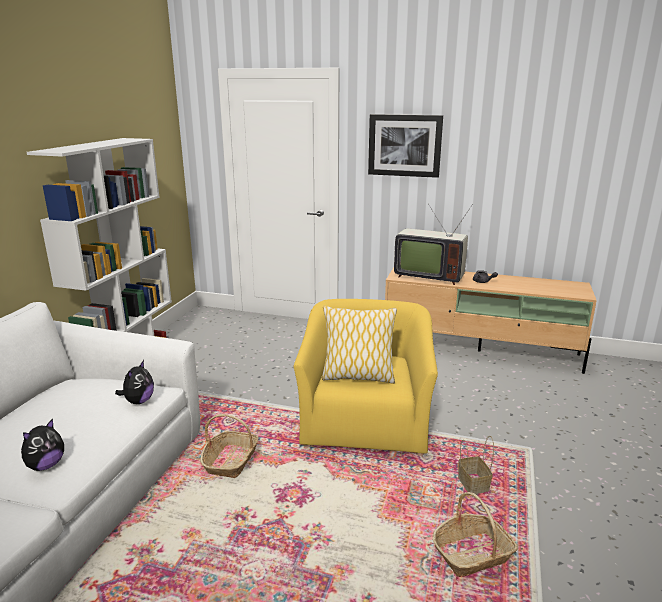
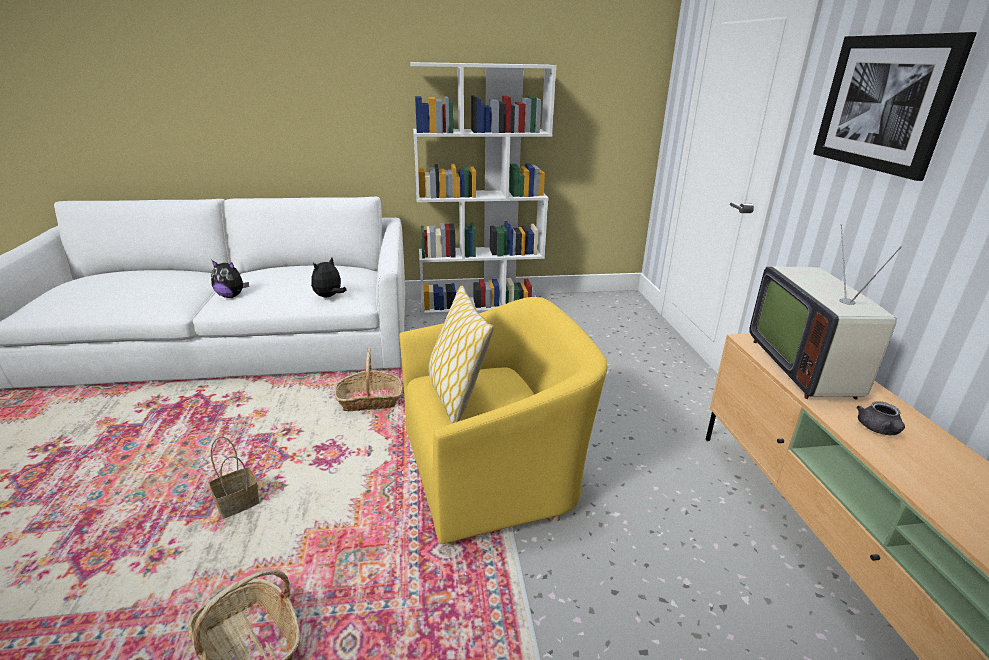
camera: 65 degrees right, 5 degrees up
(138, 401) = (329, 296): plush toy -> plush toy turned 135 degrees clockwise
(472, 484) = (404, 619): basket -> basket (239, 503)

